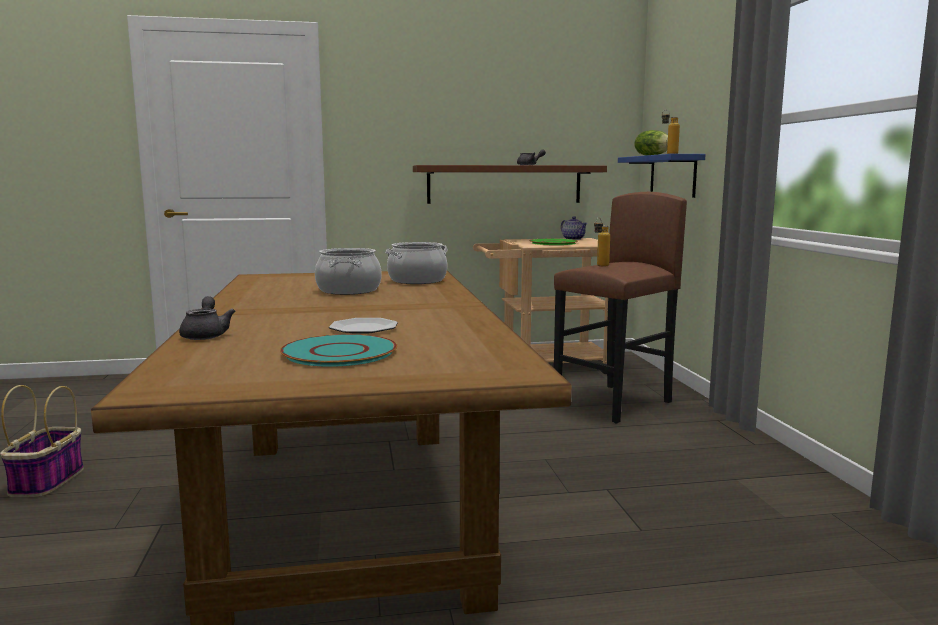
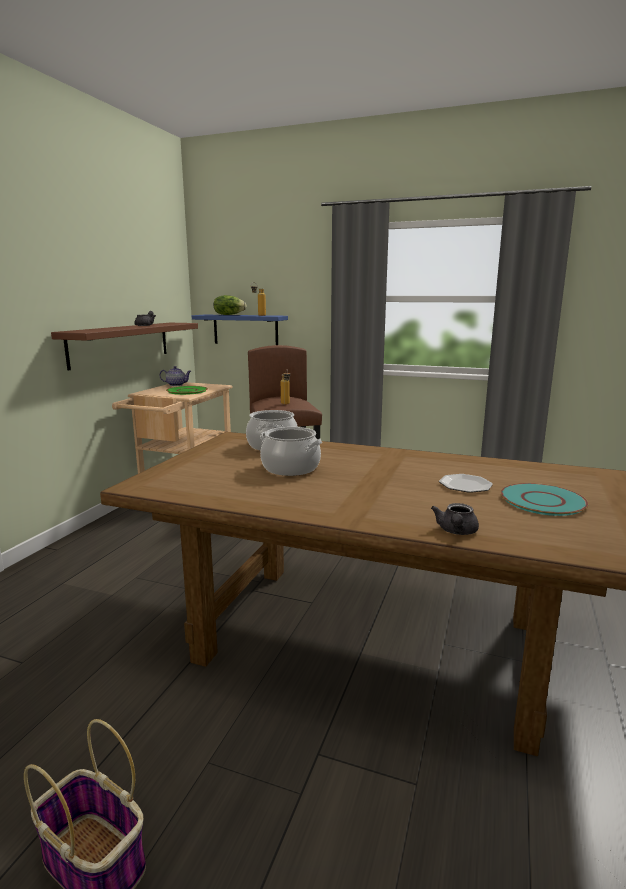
camera: 60 degrees left, 5 degrees up
(206, 335) = (456, 531): grey teapot -> grey teapot turned 90 degrees counterclockwise

